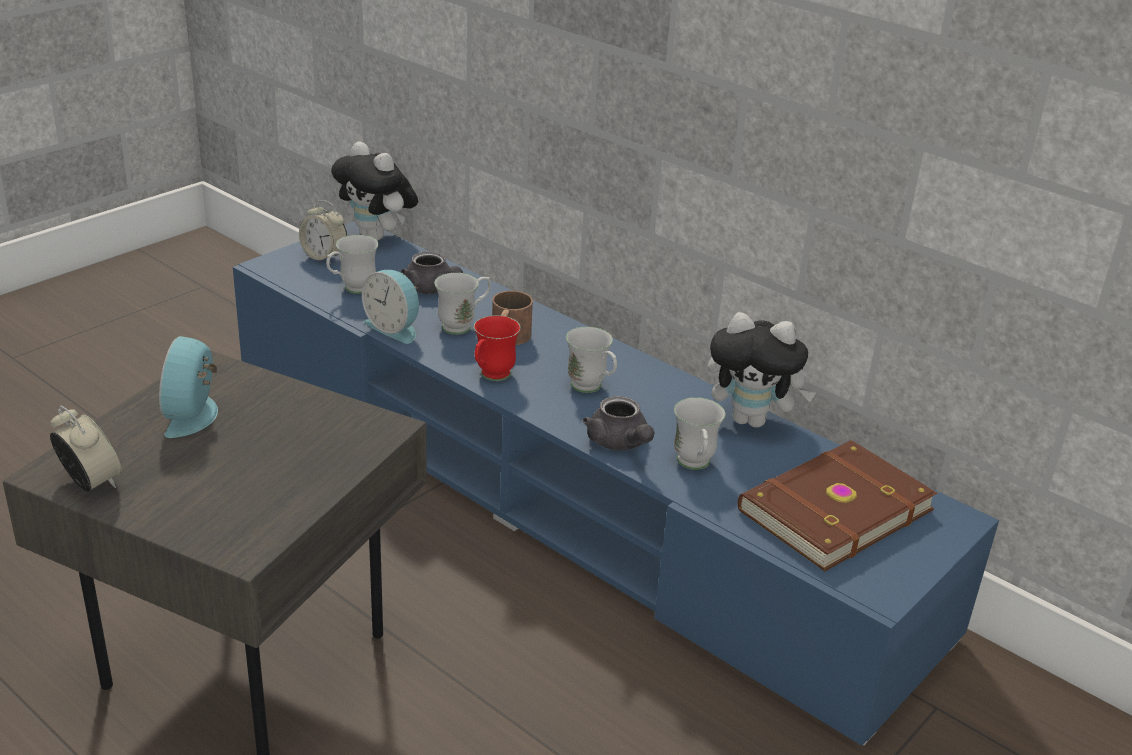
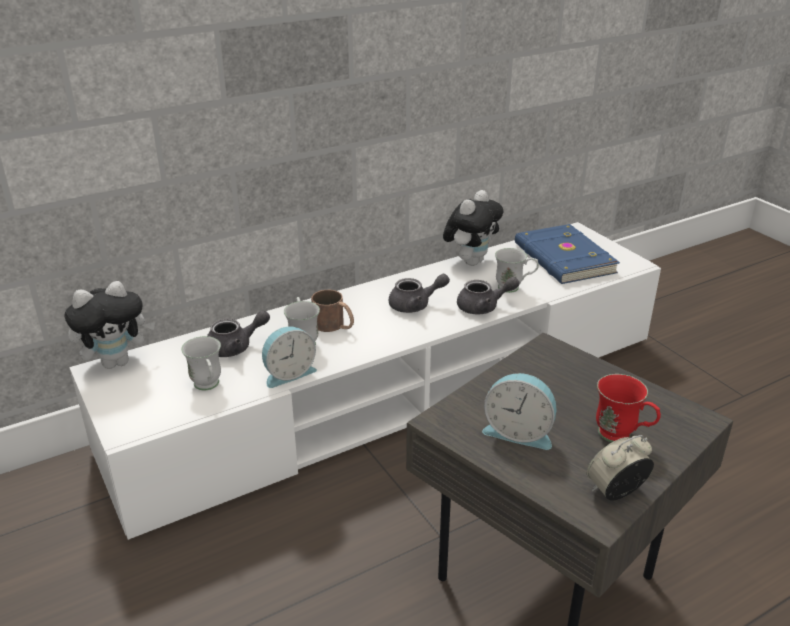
camera: 70 degrees left, 0 degrees up
(324, 257) = (133, 395): alarm clock -> none
(491, 377) = (384, 341): red mug -> red mug (622, 437)
(560, 490) = (396, 392): blue tv stand -> white tv stand
(591, 389) = (415, 305): white mug -> grey teapot
(832, 509) = (563, 259): brown book -> blue book

